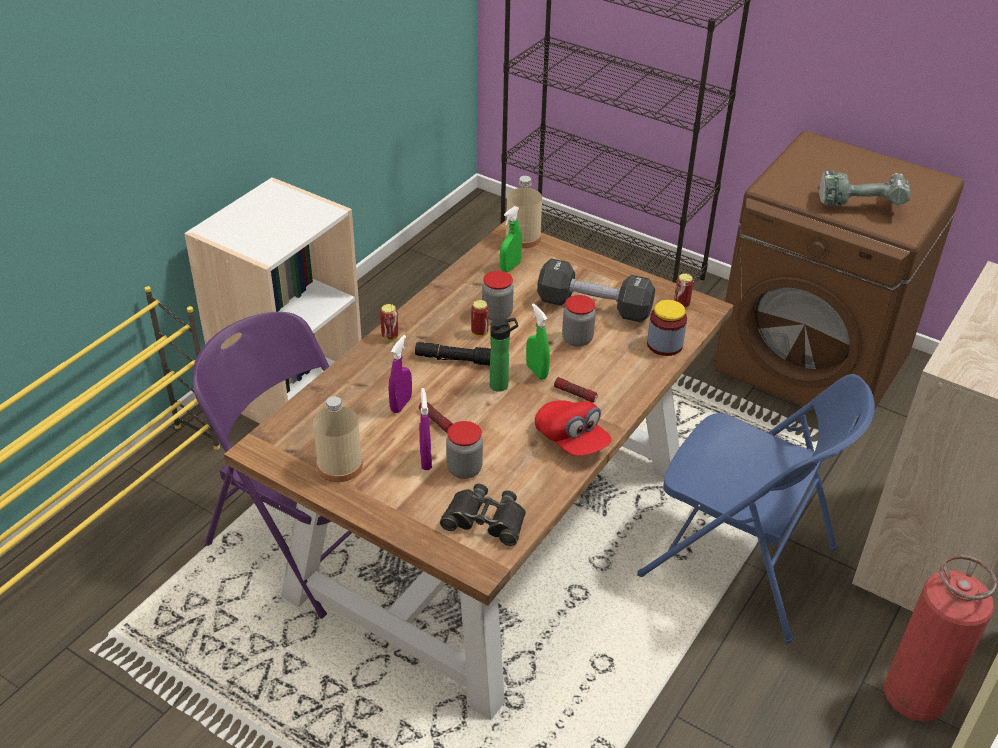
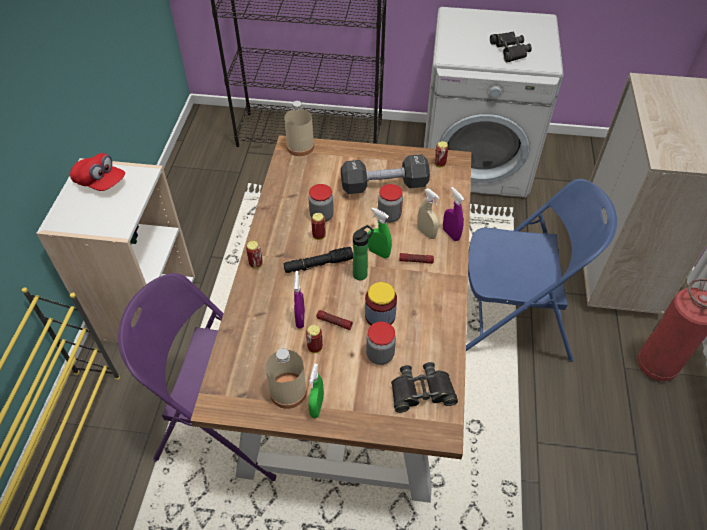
camera: 25 degrees left, 10 degrees up
(397, 436) = (315, 348): none -> can
(425, 460) = (348, 359): purple spray bottle -> purple spray bottle (451, 234)
(510, 267) = (306, 174): green spray bottle -> green spray bottle (317, 407)
(571, 440) = (437, 300): red cap -> red cap (100, 182)
(609, 370) = (426, 233): none -> beige spray bottle
(664, 345) = (448, 199): jar -> jar (380, 315)
(811, 363) = (476, 162): brown washing machine -> white washing machine
(860, 202) = (509, 50): power drill -> black binoculars

